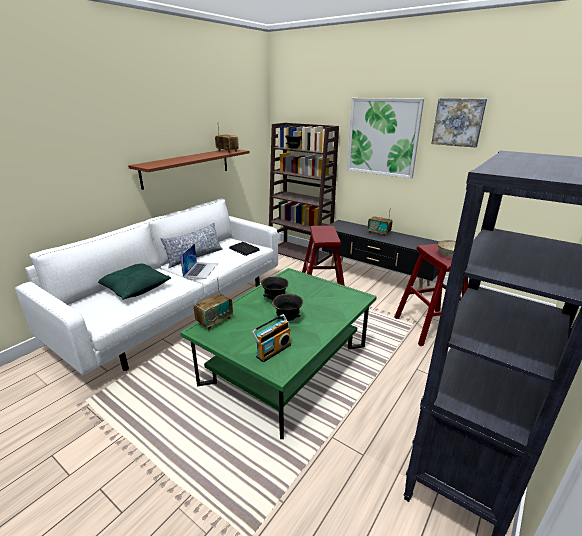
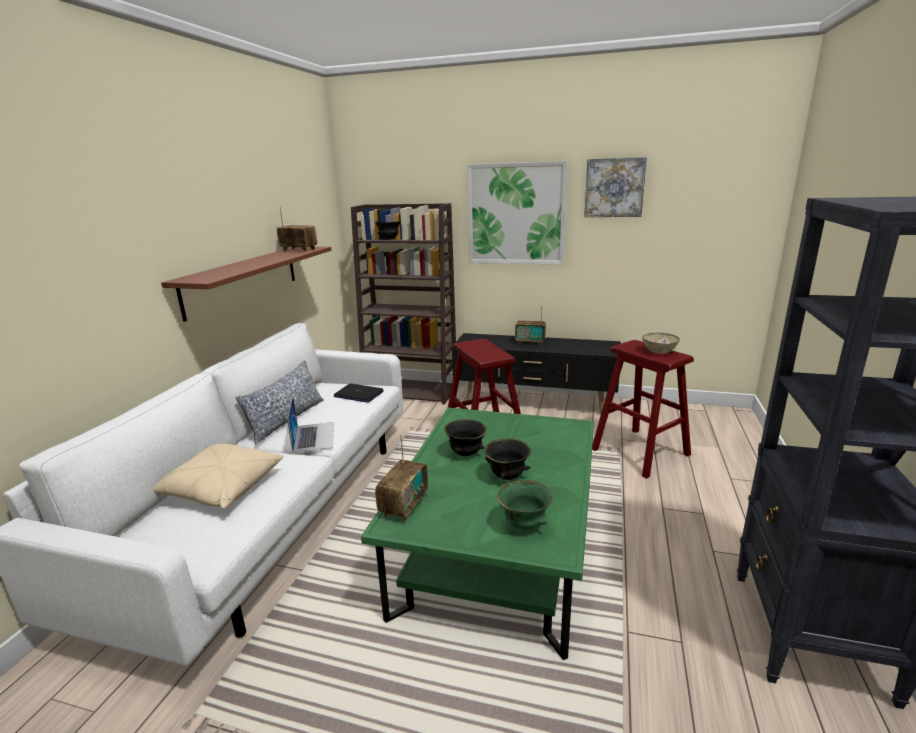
camera: 20 degrees left, 5 degrees down
(135, 288) = (221, 488): green pillow -> beige pillow
(272, 350) = (524, 525): radio -> green bowl

